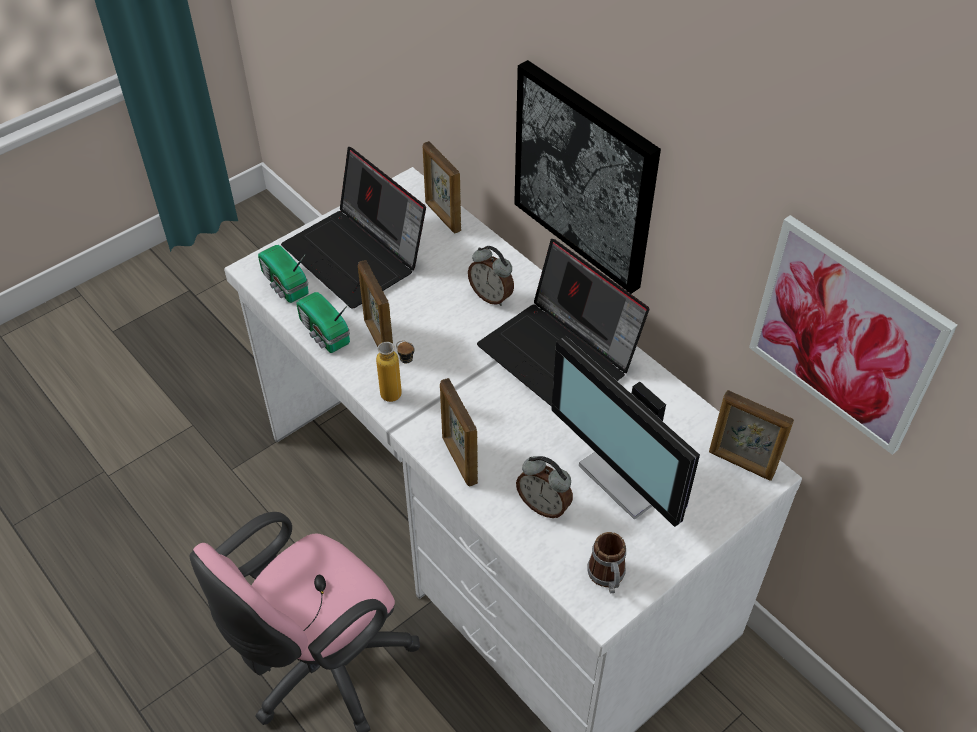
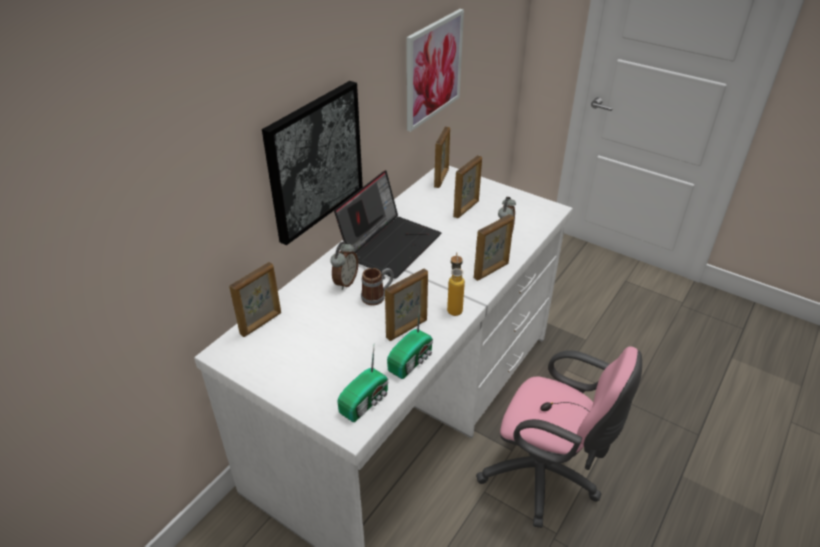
camera: 105 degrees left, 10 degrees down
(357, 256) = (319, 363): laptop -> none
(607, 578) = (535, 209): mug -> mug (377, 296)
(633, 474) = (466, 209): monitor -> picture frame

